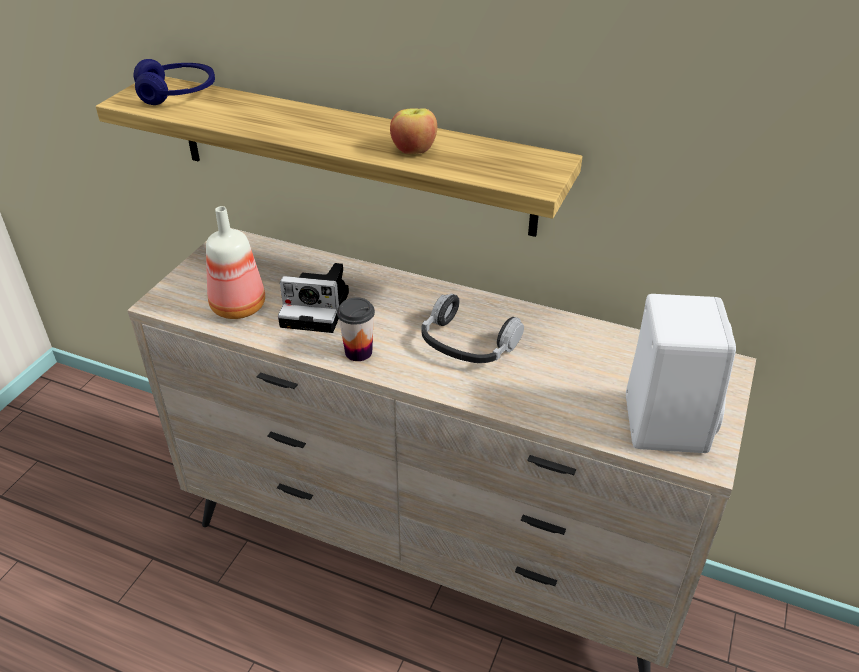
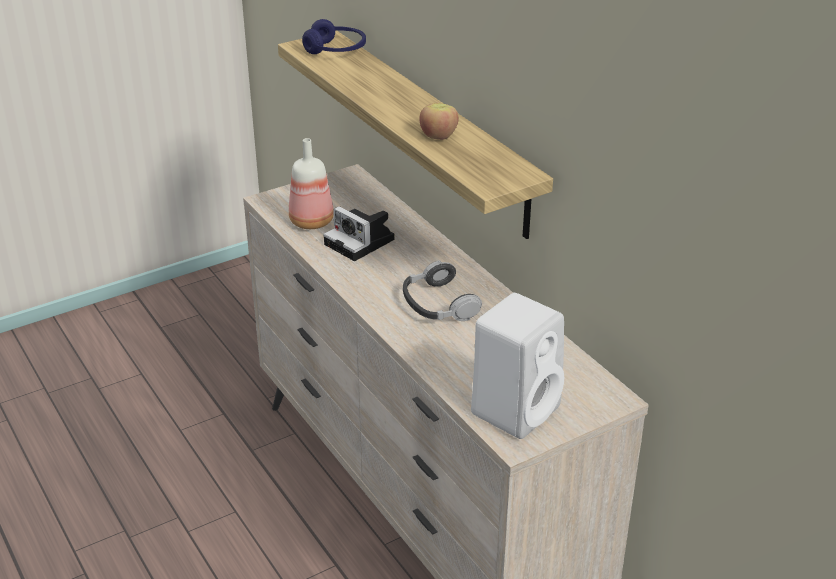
camera: 35 degrees right, 5 degrees down
(358, 352) = (357, 280): cup -> none

